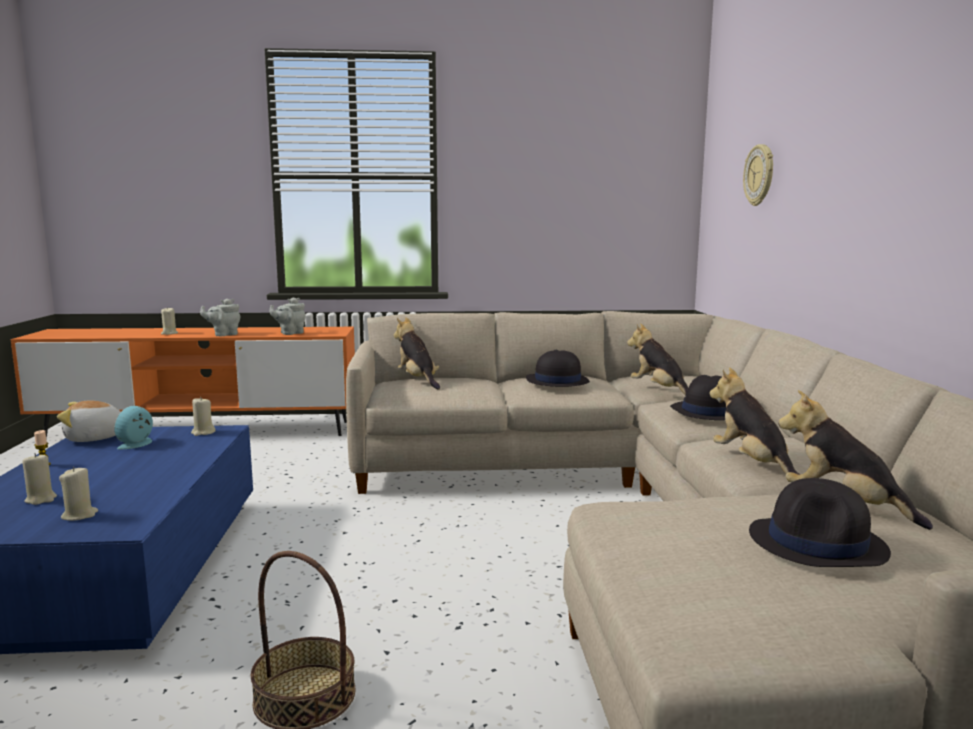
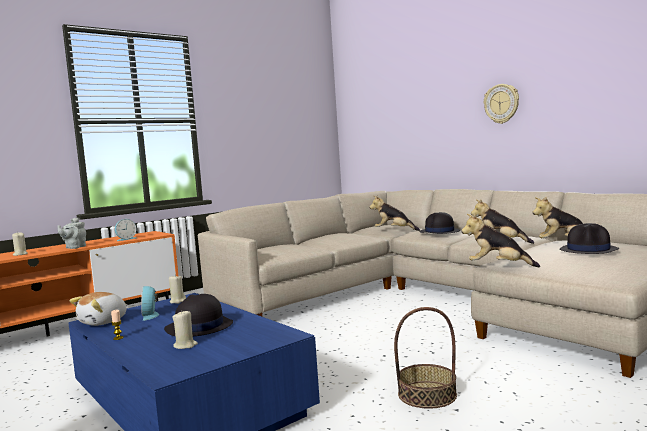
camera: 35 degrees left, 5 degrees down
(80, 515) = (240, 341): beige candle -> none
(290, 333) = (126, 239): grey teapot -> alarm clock
(418, 381) = (260, 250): plush toy -> plush toy (498, 266)
(557, 381) = (339, 235): black hat -> black hat (198, 327)
(759, 175) = (394, 113): wall clock -> wall clock (501, 103)

